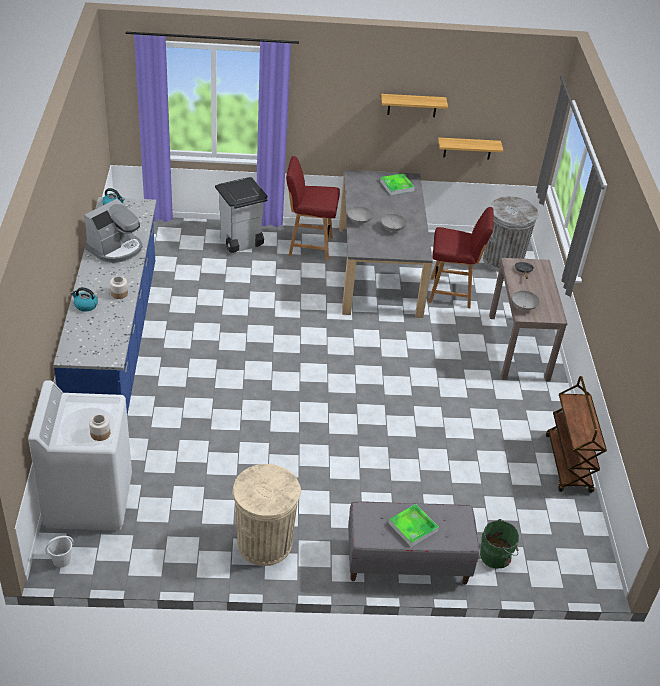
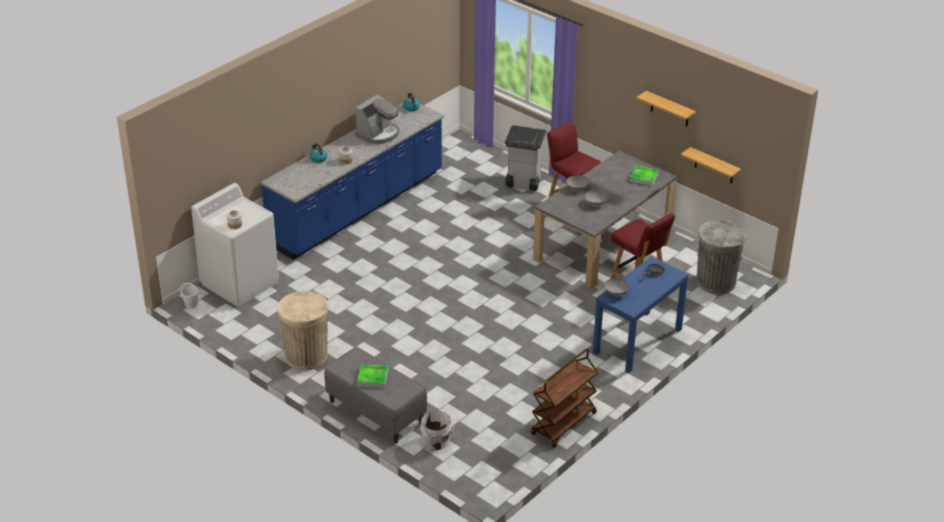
camera: 45 degrees right, 5 degrees down
(115, 248) = (378, 134): coffee machine -> coffee machine turned 45 degrees counterclockwise
(497, 555) = (436, 441): green bucket -> white bucket
(519, 347) = (637, 341): brown console table -> blue console table

